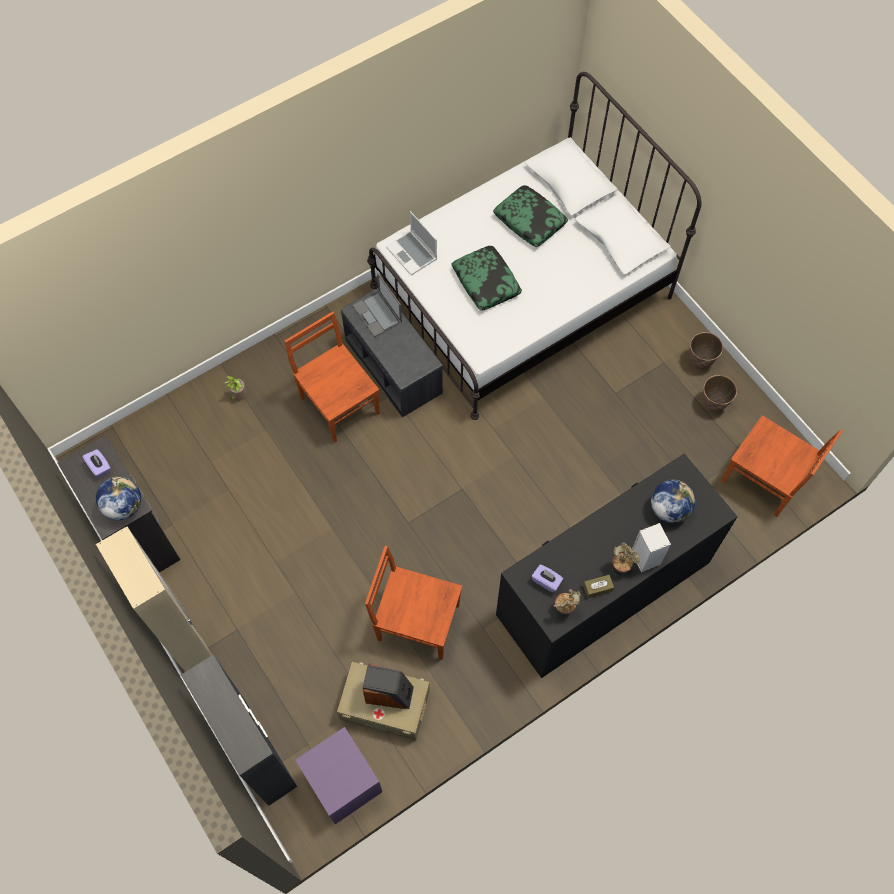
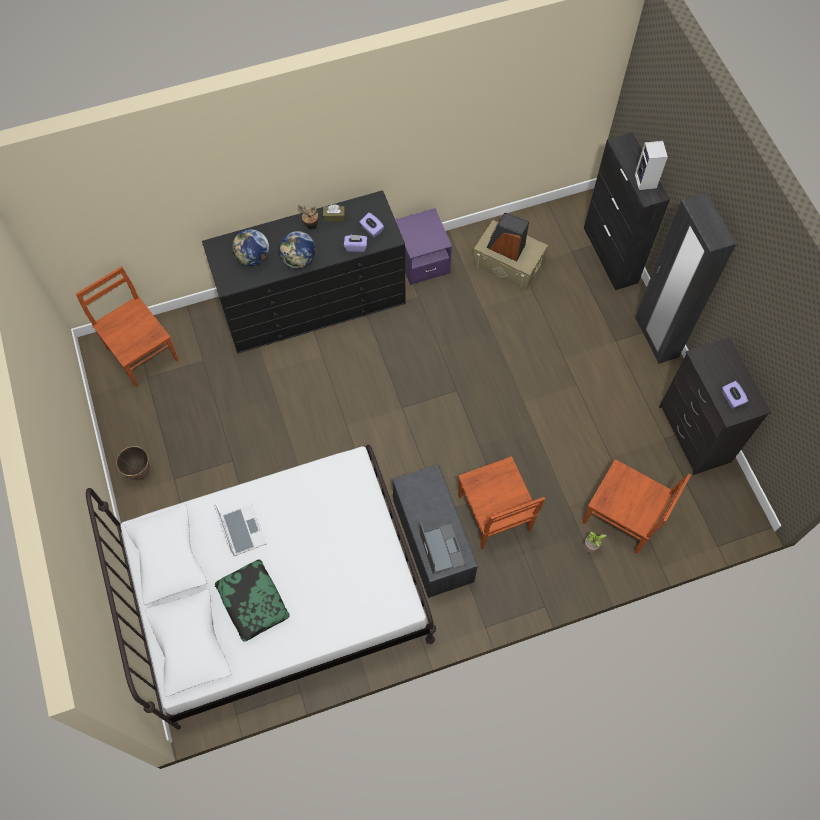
camera: 165 degrees left, 0 degrees up
(123, 506) = (710, 359): globe -> globe (299, 260)
(189, 645) = (656, 338): beige wardrobe -> black wardrobe
(342, 781) = (550, 223): purple nightstand -> purple nightstand (422, 261)
(412, 253) = (389, 593): laptop -> laptop (242, 530)
(416, 621) = (469, 313): brown chair -> brown chair (623, 518)
(486, 282) = (324, 539): pillow -> none
(557, 553) = (356, 247): none -> purple tissue box
(564, 610) = (365, 208): potted plant -> none
(644, 557) = (288, 229): speaker -> speaker (646, 182)
(713, 403) = (148, 428): planter -> none

